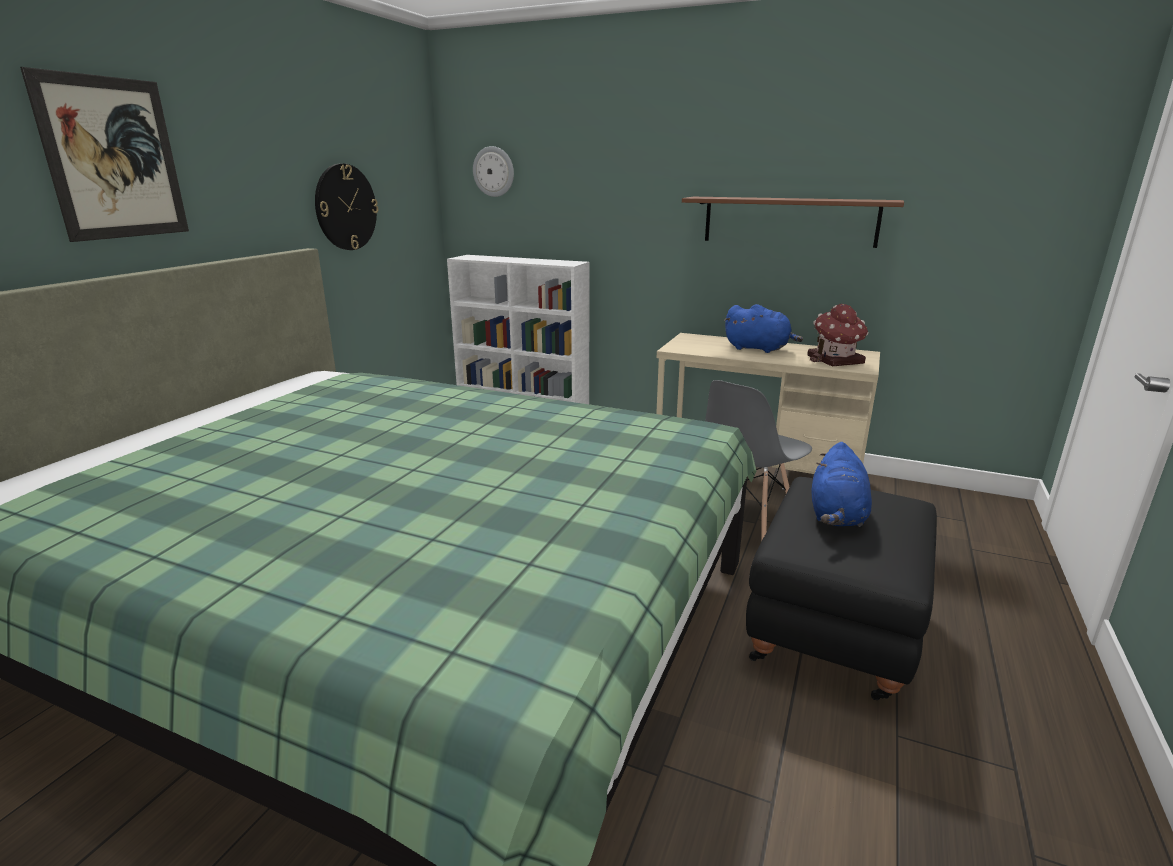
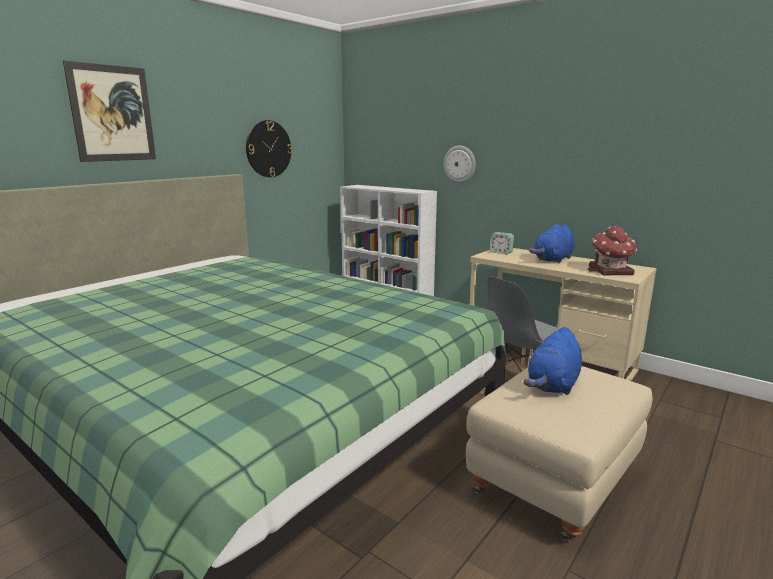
camera: 15 degrees right, 5 degrees down
(494, 171) = (377, 127): wall clock -> wall clock (459, 164)
(690, 342) = (501, 252): none -> alarm clock
(759, 349) = (552, 260): blue plush toy -> blue plush toy turned 90 degrees clockwise
(789, 221) = (583, 161): brown shelf -> none
(835, 633) = (554, 485): black ottoman -> beige ottoman

